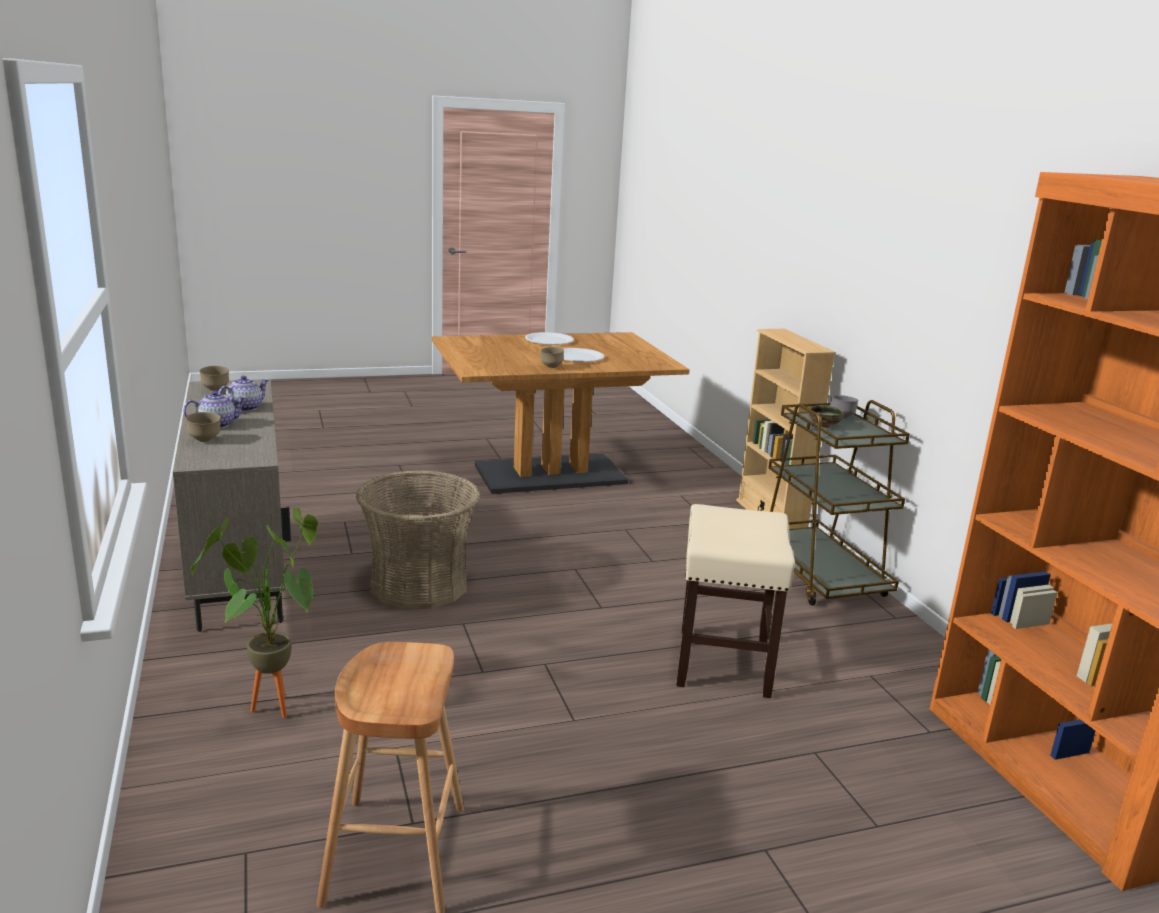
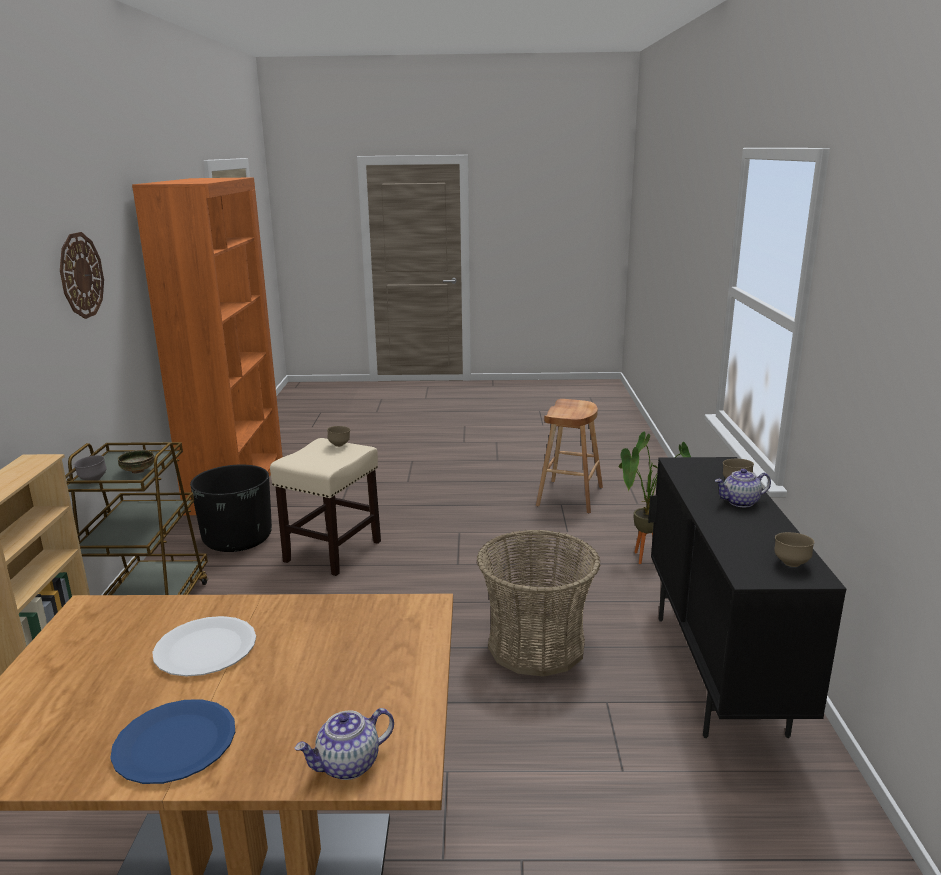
camera: 160 degrees left, 0 degrees up
(240, 581) = (717, 673): beige cabinet -> black cabinet
(245, 408) = (729, 526): teapot -> teapot (348, 765)
(549, 340) = (174, 743): white plate -> blue plate
(551, 367) = (291, 612): brown bowl -> brown bowl (339, 445)
(868, 664) = (237, 539): none -> black planter
(977, 259) = (81, 275): none -> wall clock

